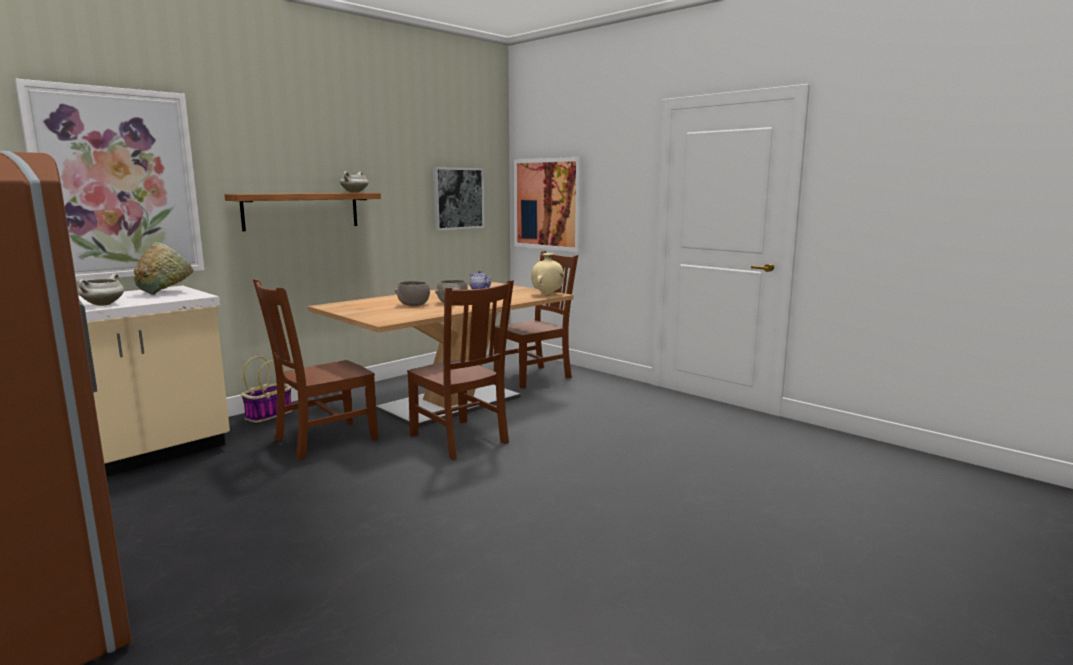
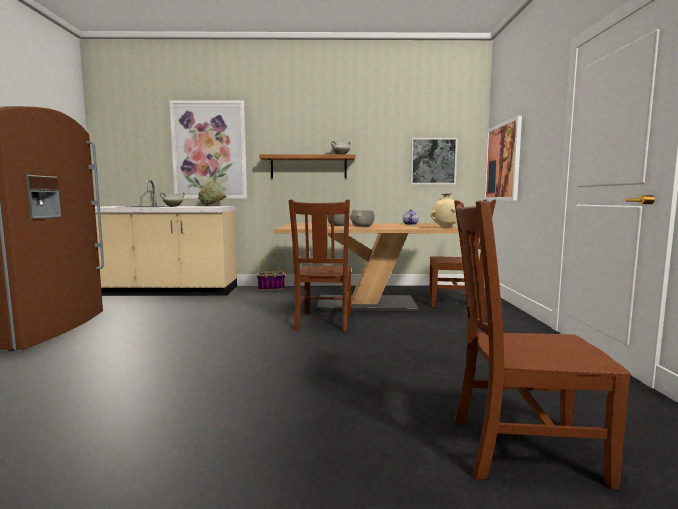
camera: 45 degrees right, 5 degrees down
(322, 440) = (263, 304): brown chair -> brown chair (519, 449)

